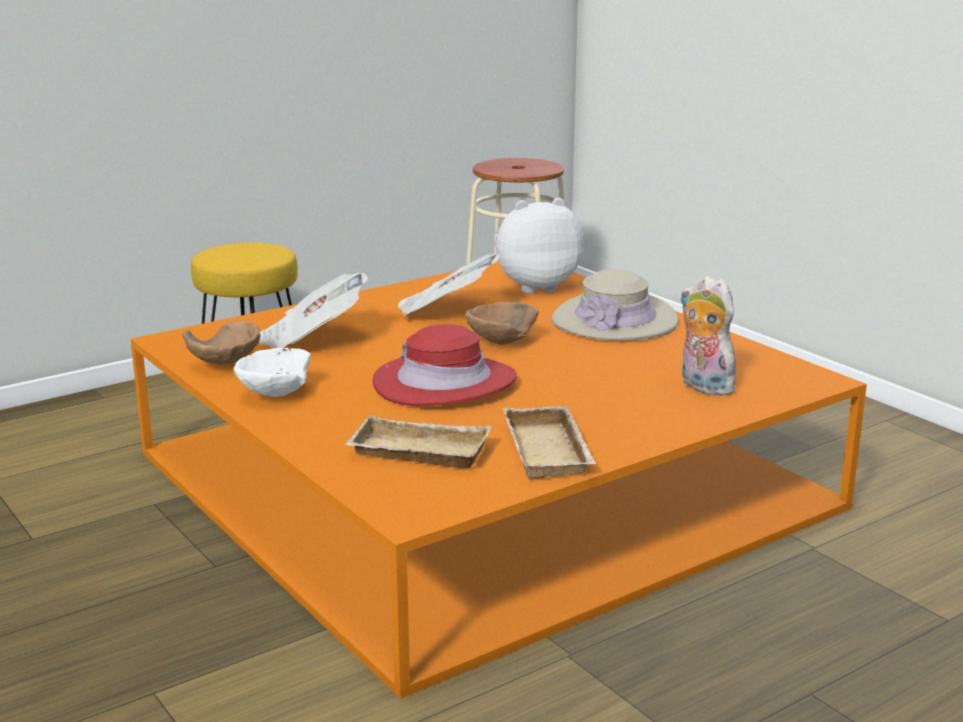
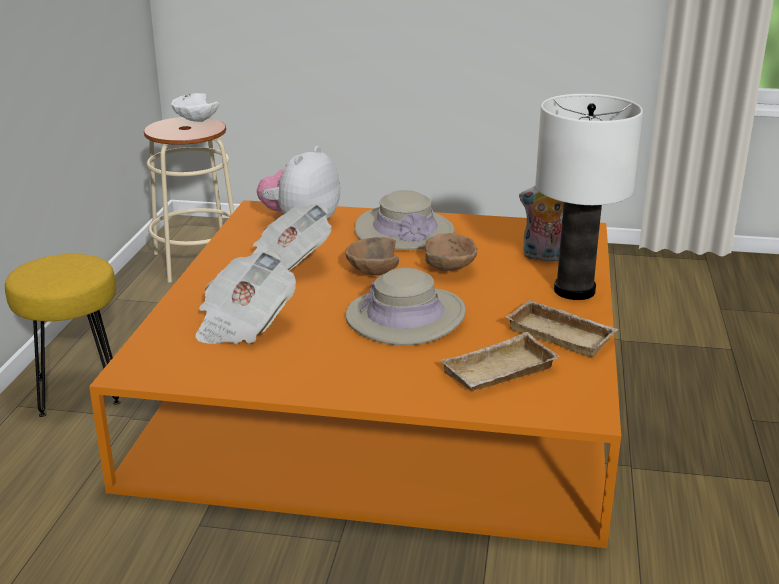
camera: 45 degrees left, 5 degrees up
(225, 365) = (227, 372): brown bowl -> brown bowl (450, 270)
(273, 394) = (317, 377): white bowl -> white bowl (195, 122)
(444, 383) = (405, 317): red hat -> beige hat
(659, 424) = (574, 291): none -> white table lamp

